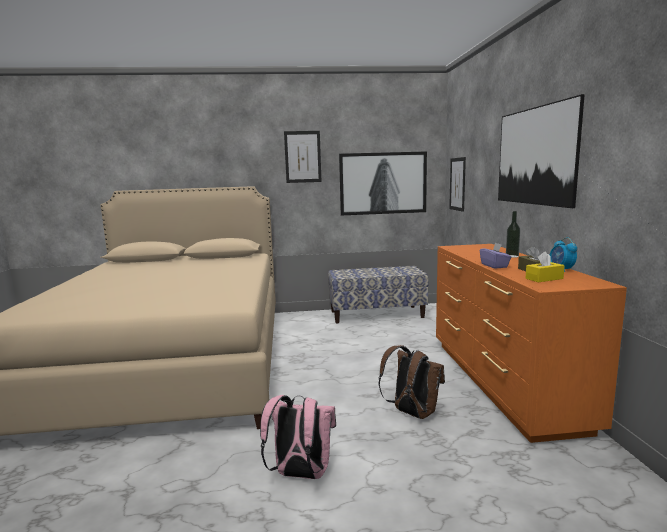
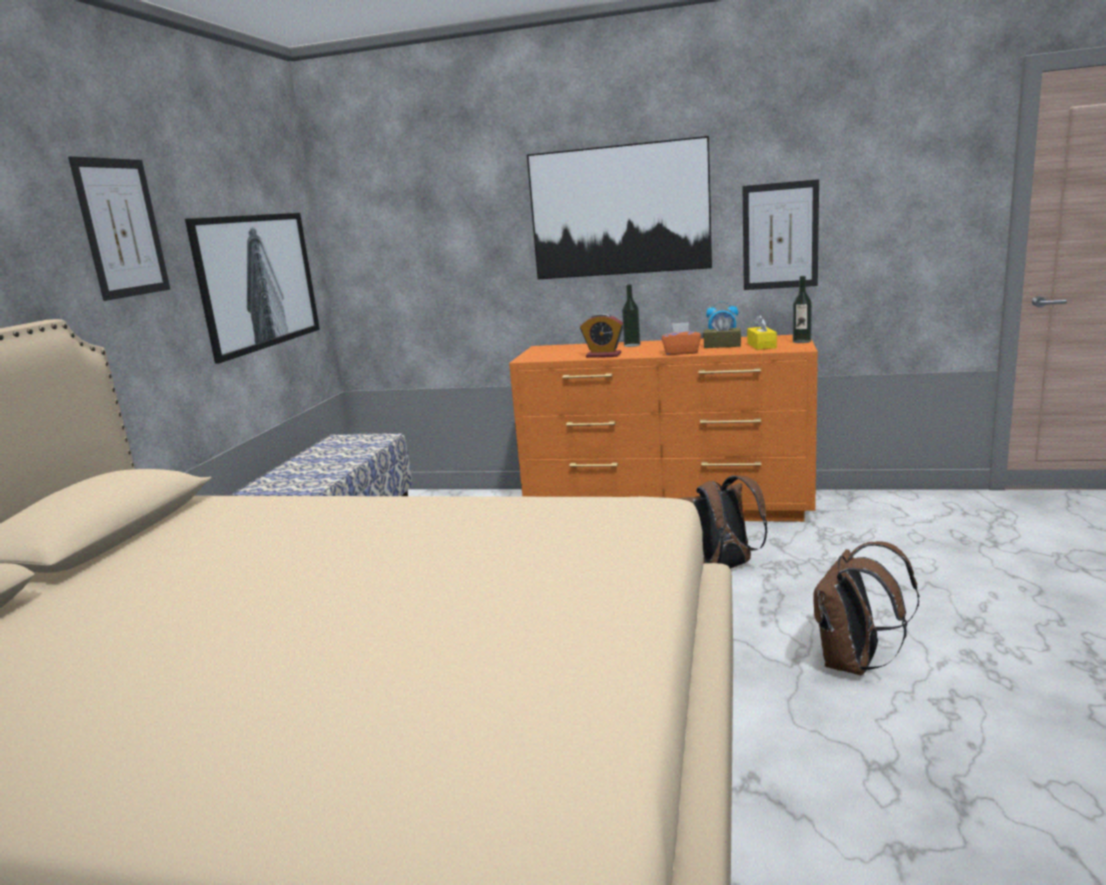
camera: 70 degrees left, 5 degrees up
(300, 474) = (854, 664): pink backpack -> brown backpack
(457, 184) = (384, 269): picture -> picture (780, 236)
(471, 255) = (603, 355): none -> alarm clock
(494, 266) = (681, 352): purple tissue box -> orange tissue box
(578, 286) = (802, 341): none -> bottle

